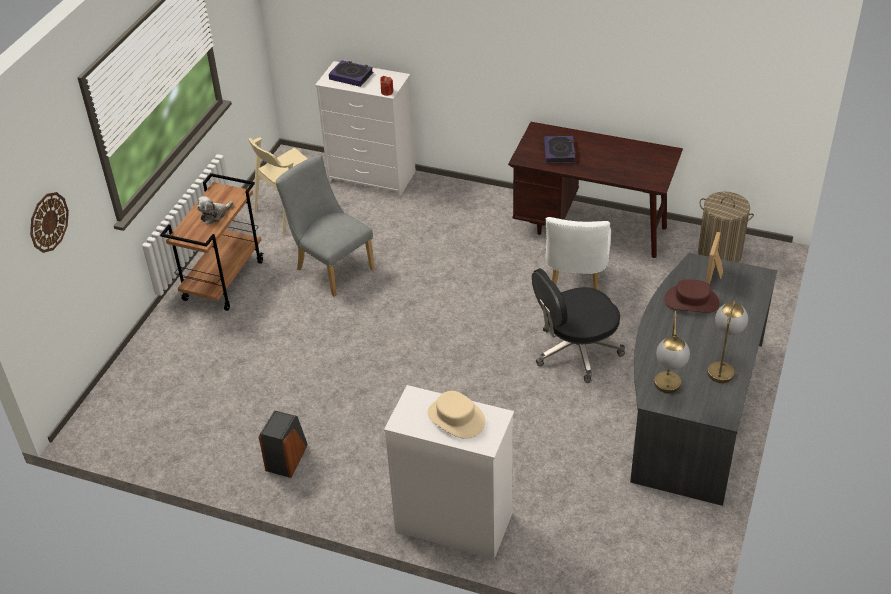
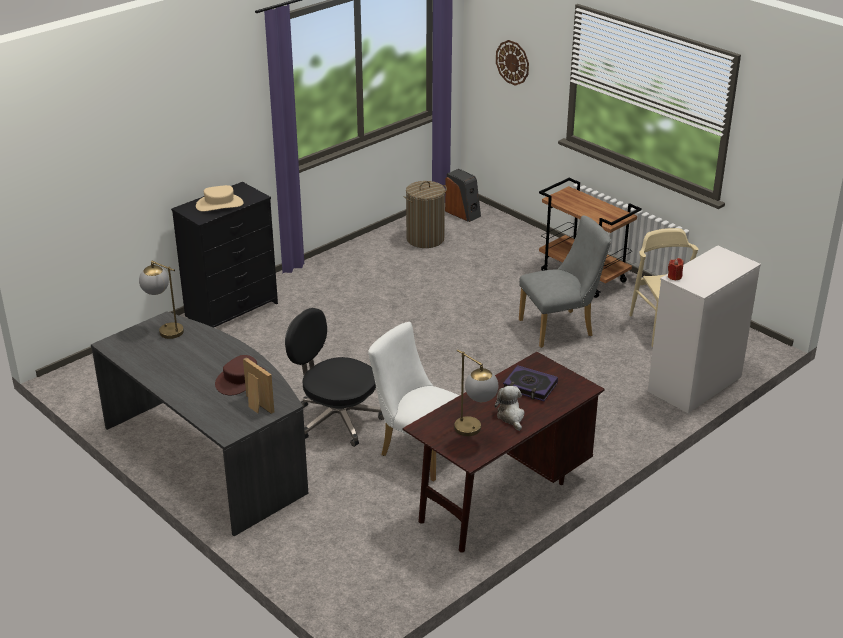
camera: 115 degrees right, 10 degrees down
(215, 215) = (585, 208): plush toy -> plush toy (511, 417)
(287, 458) = (358, 263): speaker -> speaker (463, 213)
(351, 76) = (721, 265): book -> none
(452, 522) = (232, 309): white dresser -> black dresser
(575, 351) = (337, 419): black office chair -> black office chair turned 60 degrees counterclockwise
(719, 255) = (384, 572): laundry basket -> laundry basket (425, 239)
(722, 366) = (155, 364): table lamp -> table lamp (475, 432)

